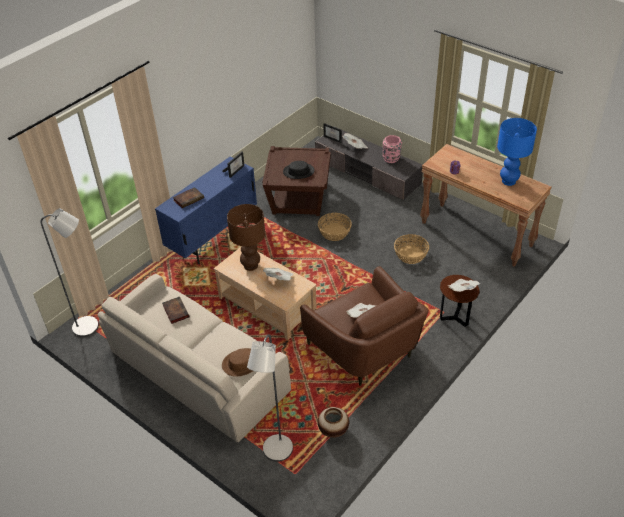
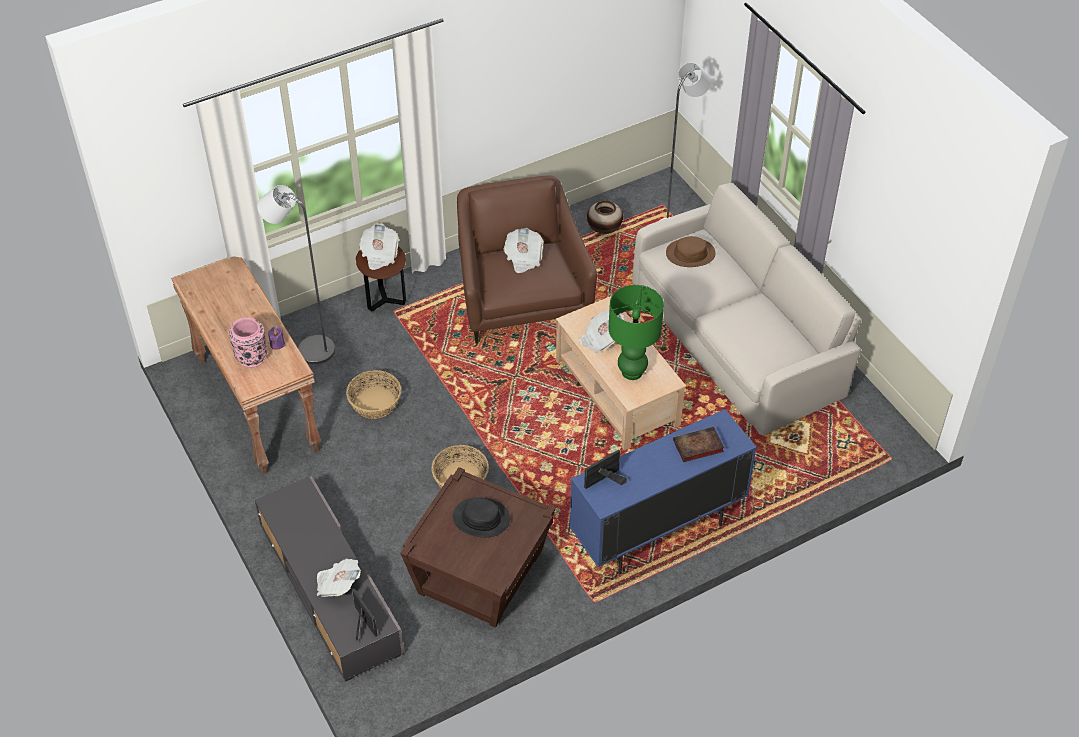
camera: 160 degrees left, 5 degrees up
(91, 326) = (873, 440): grey floor lamp -> grey floor lamp (309, 348)
(175, 311) = (755, 340): book -> none
(251, 265) = (631, 372): brown table lamp -> green table lamp
(391, 158) = (295, 532): pink vase -> pink vase (251, 357)
(509, 181) = (218, 303): blue table lamp -> none

